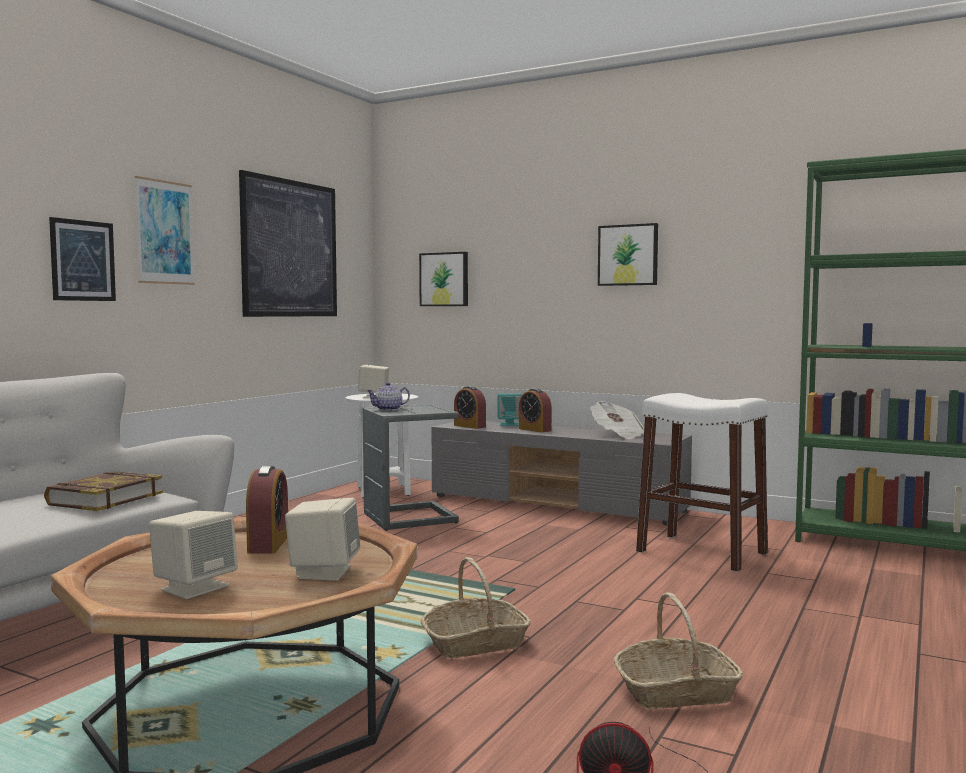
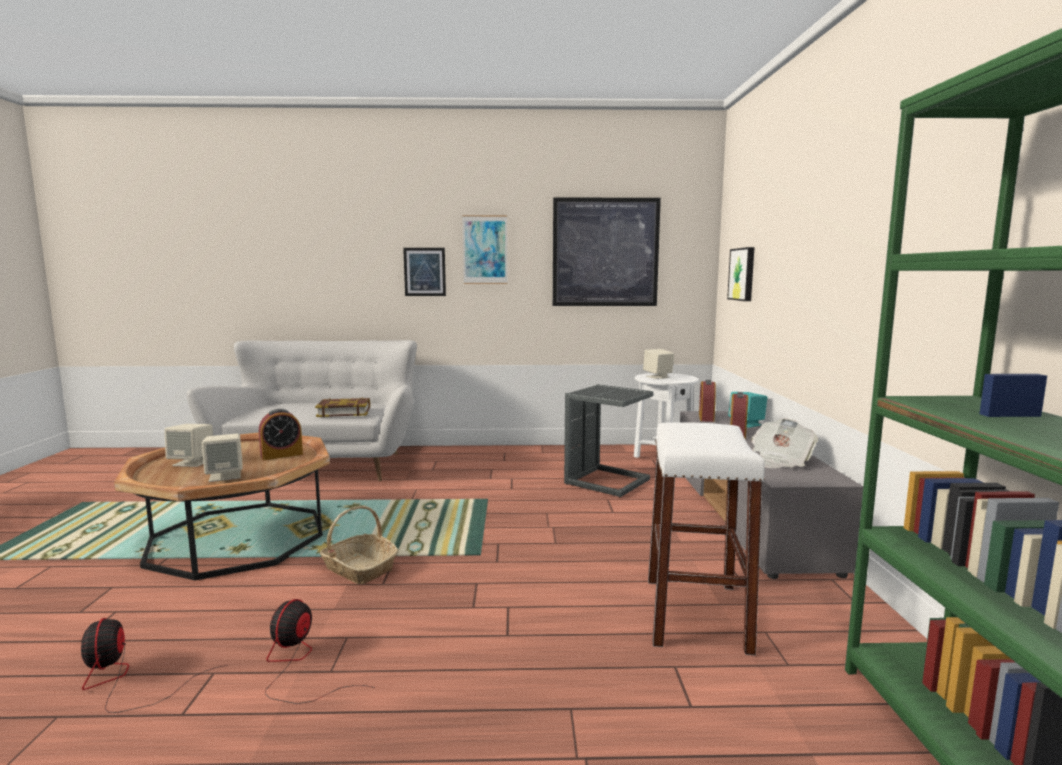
camera: 60 degrees right, 5 degrees up
(388, 409) = (600, 389): teapot -> none
(628, 255) = (841, 249): picture -> none
(676, 691) = (298, 665): basket -> fan

